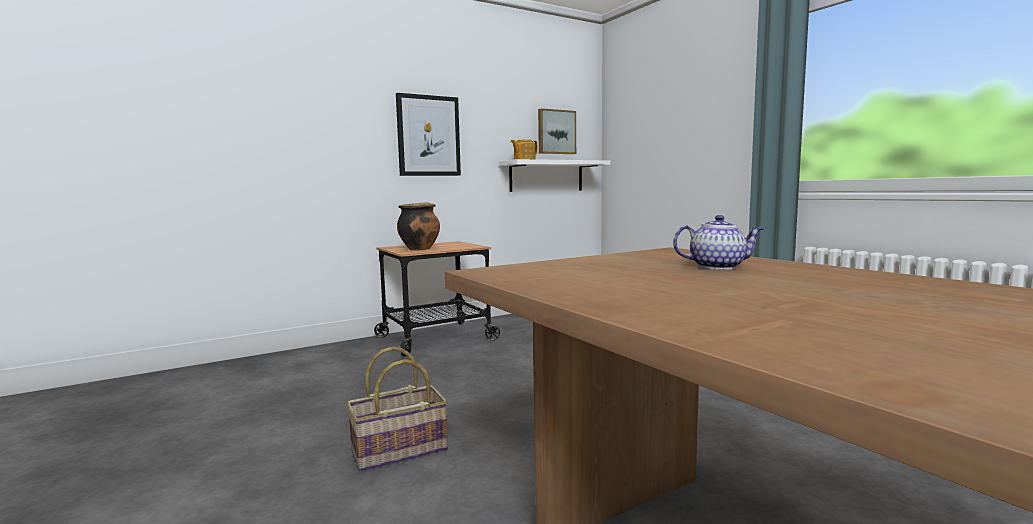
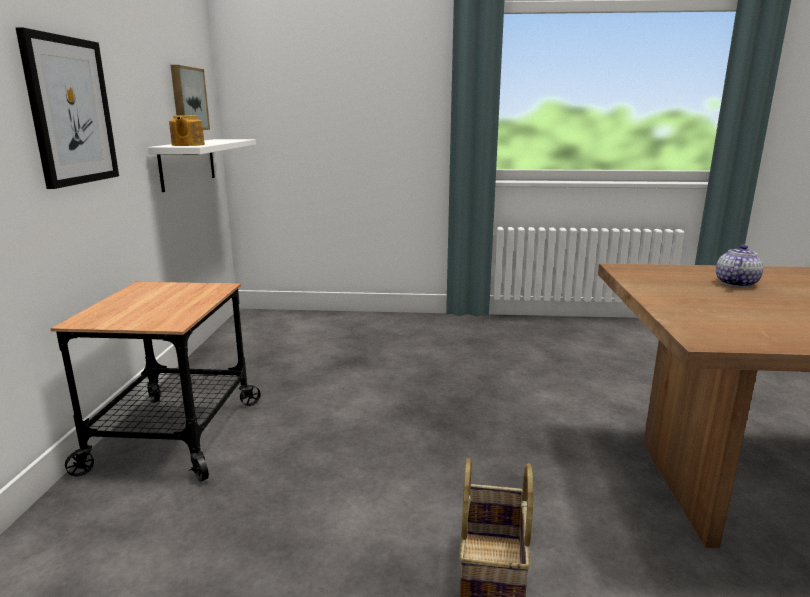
camera: 55 degrees left, 10 degrees up
(419, 249) = (157, 312): cooking pot -> none

